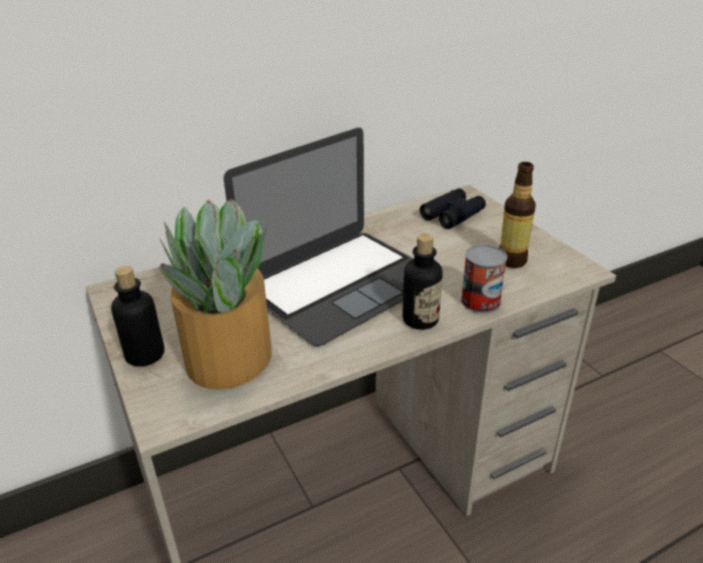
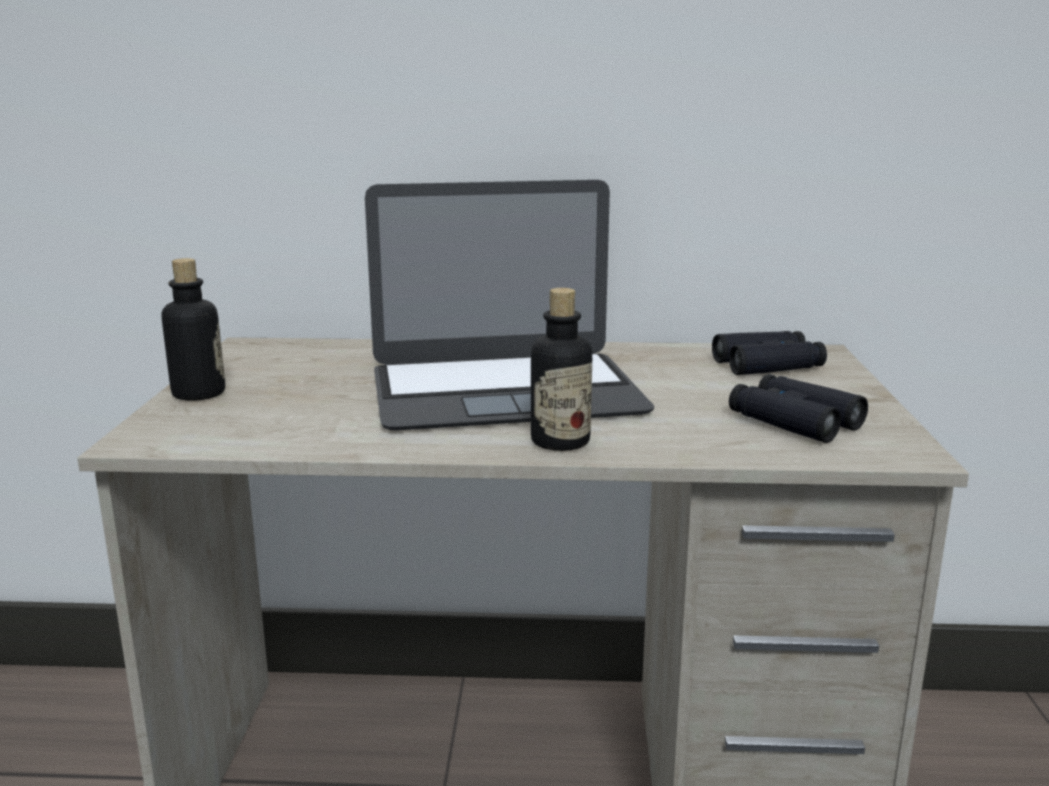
camera: 30 degrees right, 15 degrees down
(227, 359) = (274, 416): potted plant -> none
(480, 301) = (678, 446): can -> none
(511, 261) = (794, 421): bottle -> black binoculars

